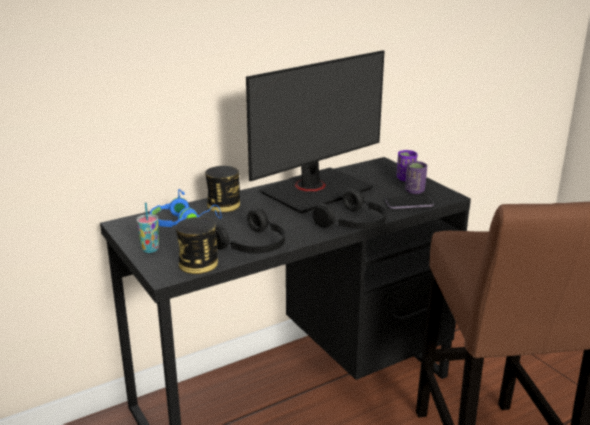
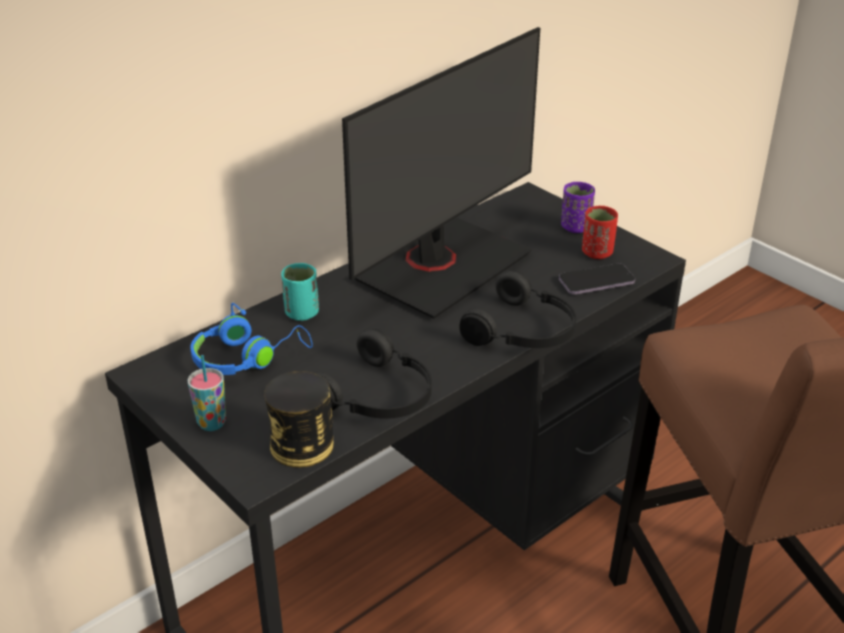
camera: 10 degrees left, 10 degrees up
(223, 205) = (302, 313): can -> turquoise cup
(414, 191) = (597, 253): purple cup -> red cup

